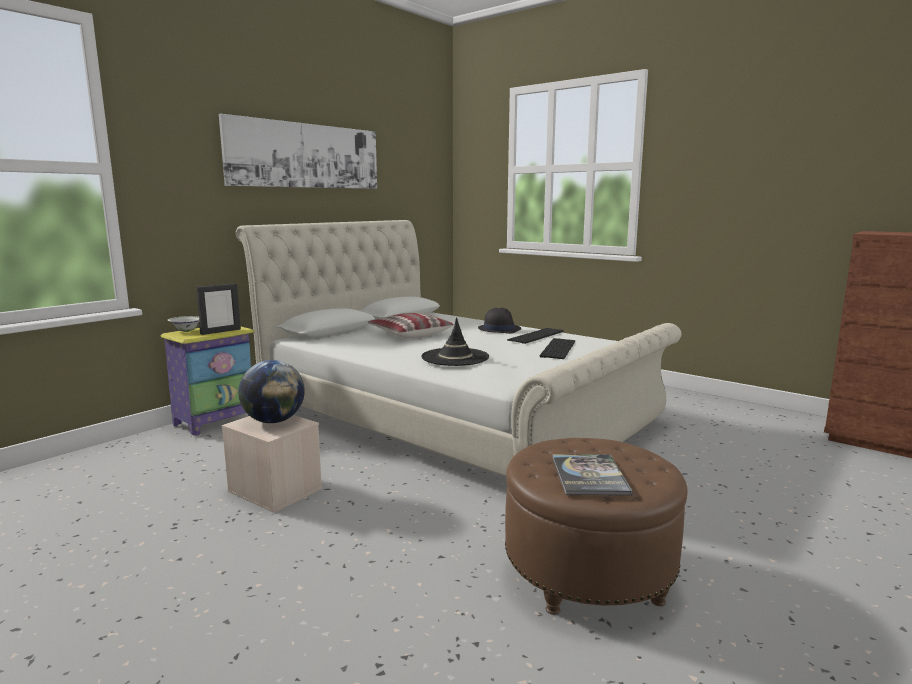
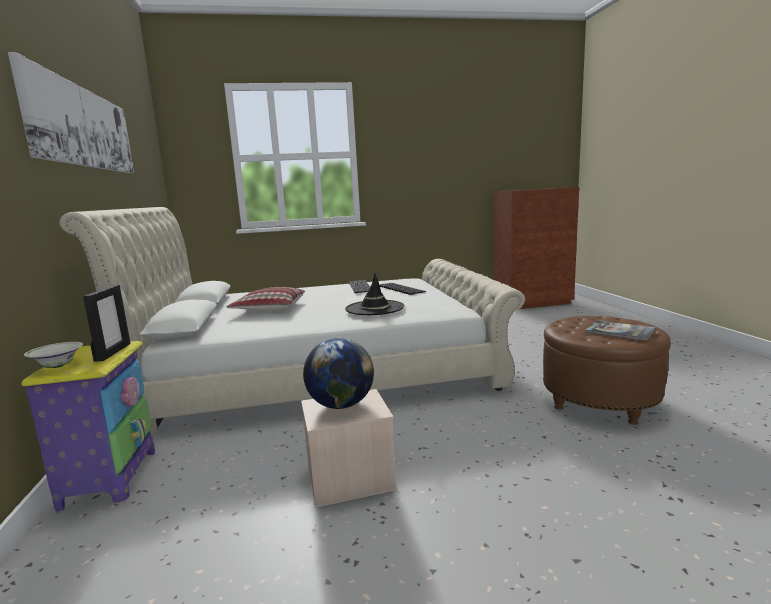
camera: 50 degrees left, 0 degrees up
(499, 329) = (321, 289): black hat -> none

